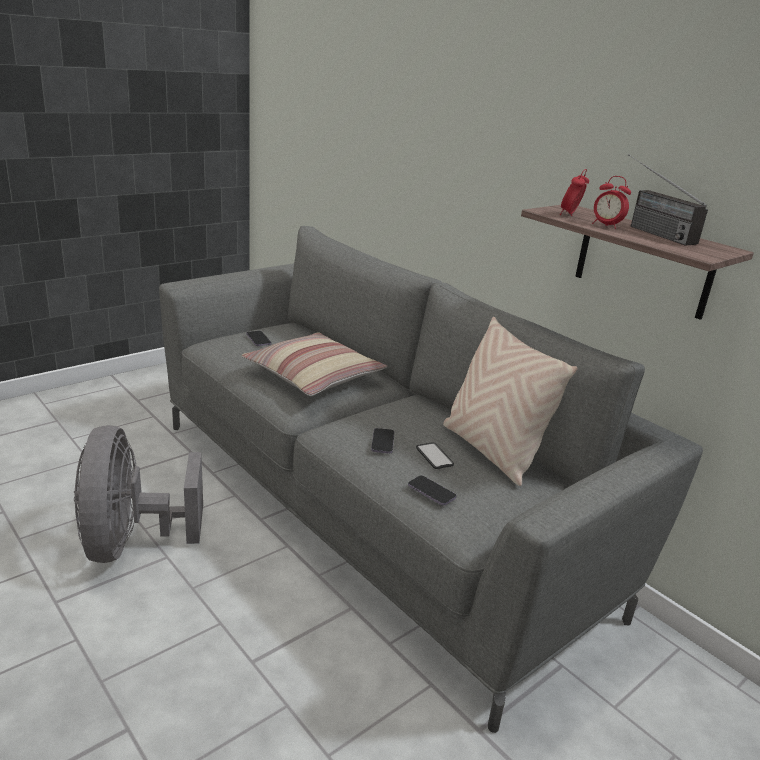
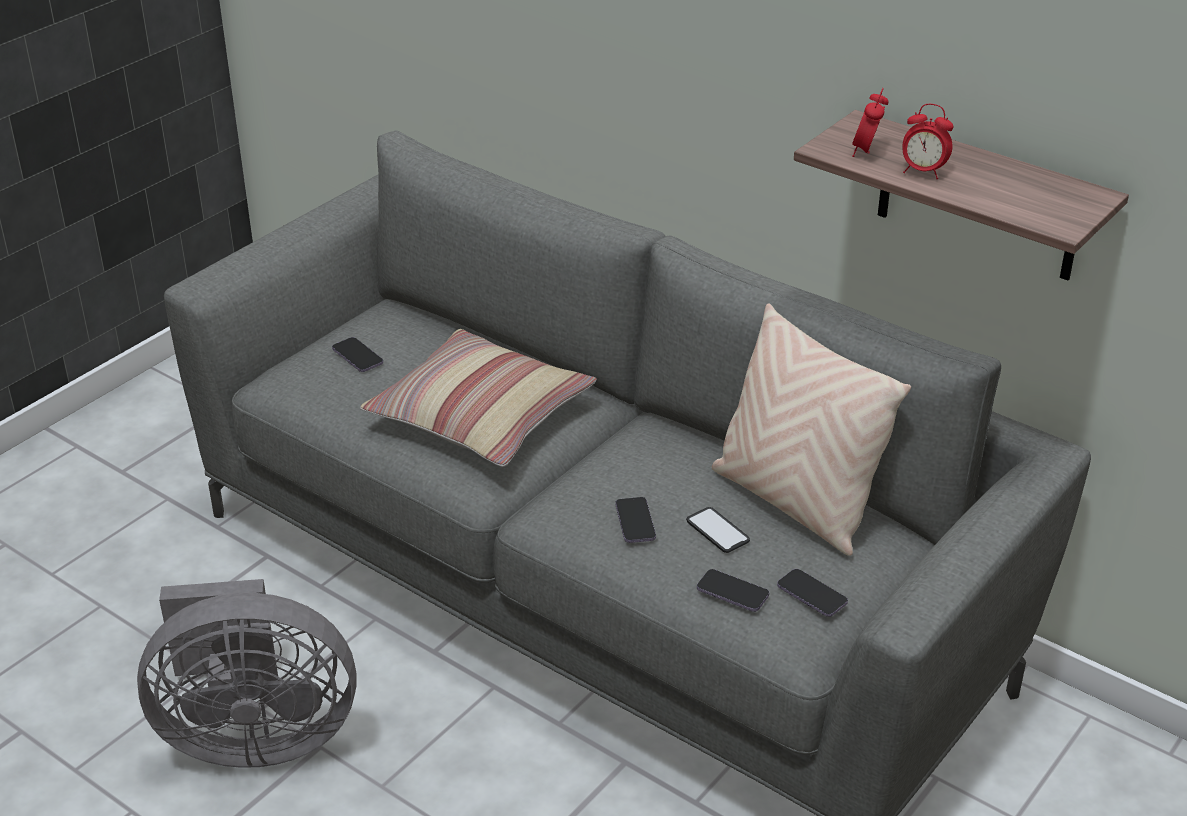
camera: 10 degrees left, 10 degrees up
(131, 542) = (254, 736): grey fan -> grey fan turned 75 degrees counterclockwise
(486, 503) = (812, 595): none -> phone
(646, 230) = (980, 169): radio -> none

